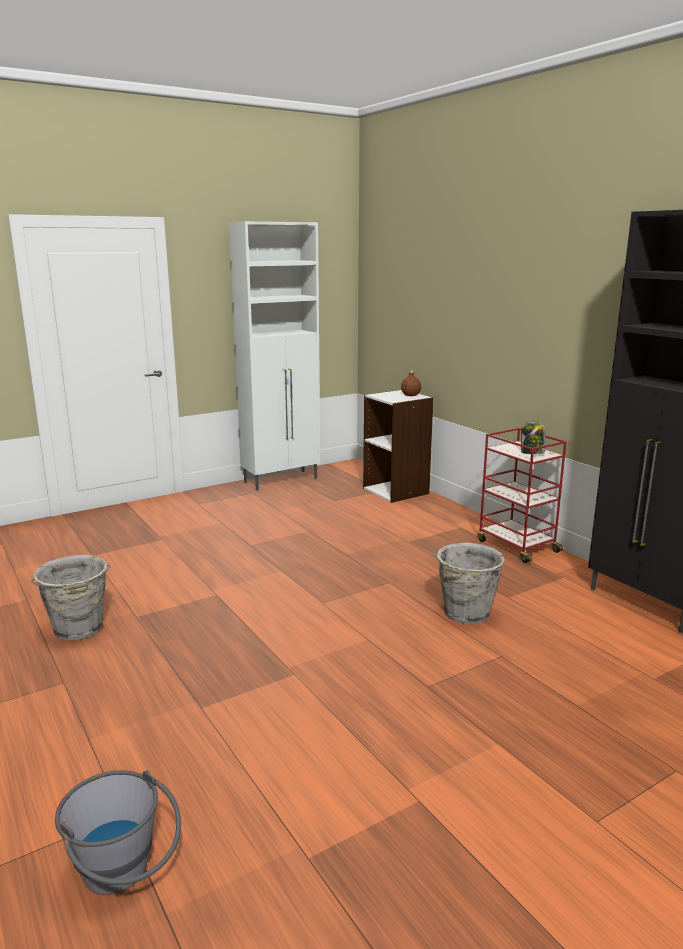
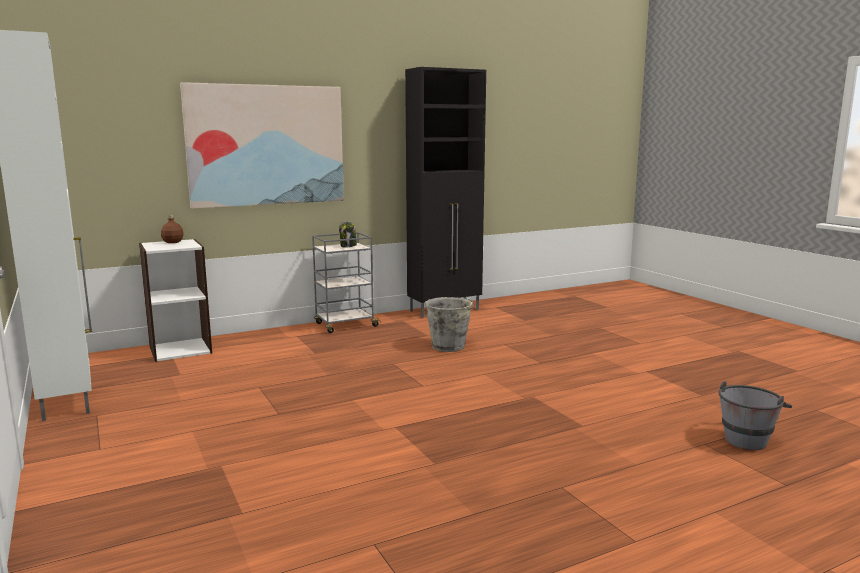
camera: 85 degrees left, 5 degrees down
(78, 629) = (458, 493): grey bucket -> none
(499, 313) = (266, 145): none -> picture
(516, 546) = (345, 325): red cart -> grey cart

